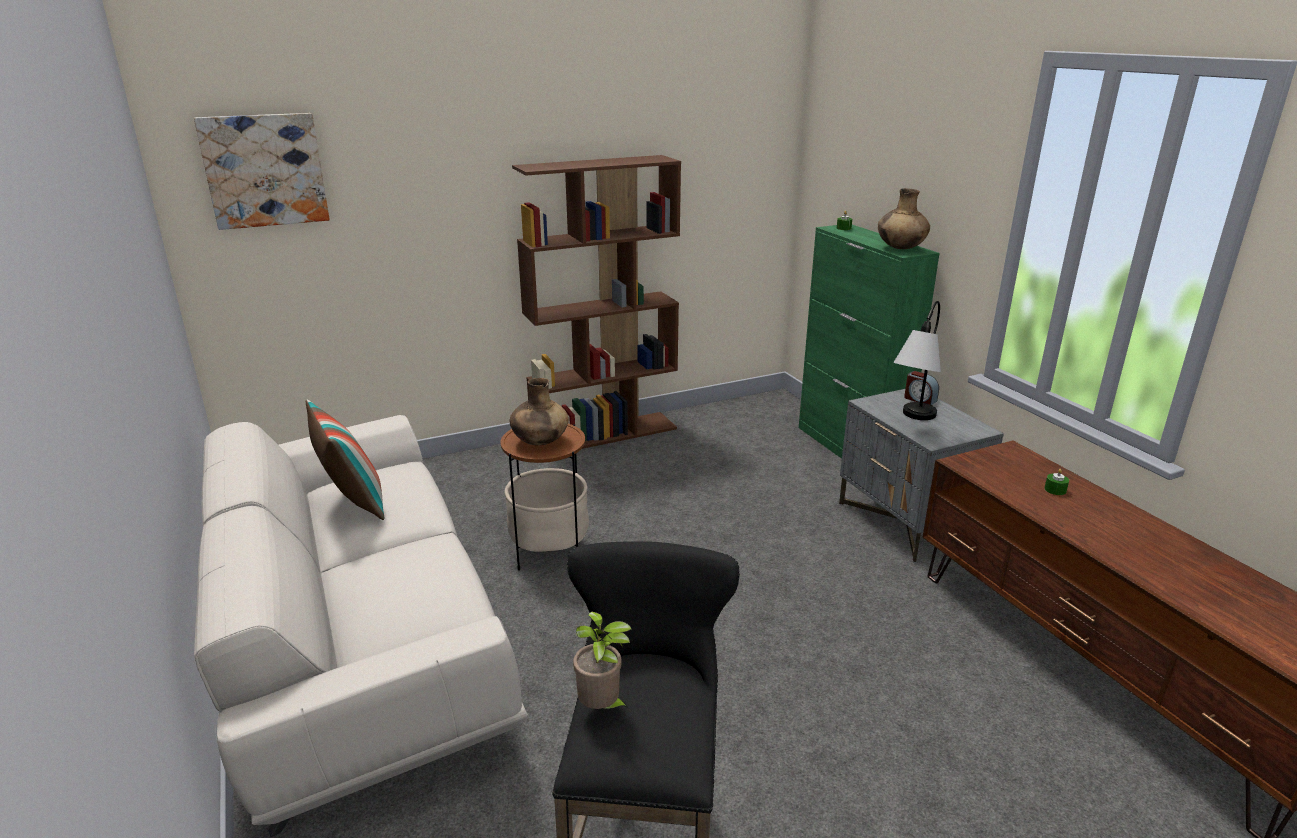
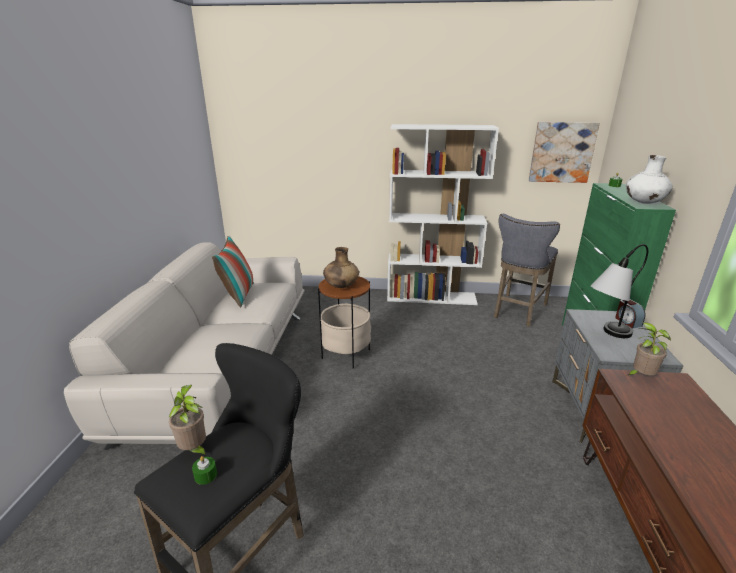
camera: 30 degrees right, 0 degrees up
(264, 170) = (259, 117): picture -> picture (562, 152)
(605, 433) = (431, 297): brown bookcase -> white bookcase
(735, 425) = (518, 311): none -> grey stool
(900, 248) = (643, 202): brown vase -> white vase
(978, 456) = (640, 376): none -> potted plant
(1055, 490) = (693, 425): green candle -> green candle (205, 475)

